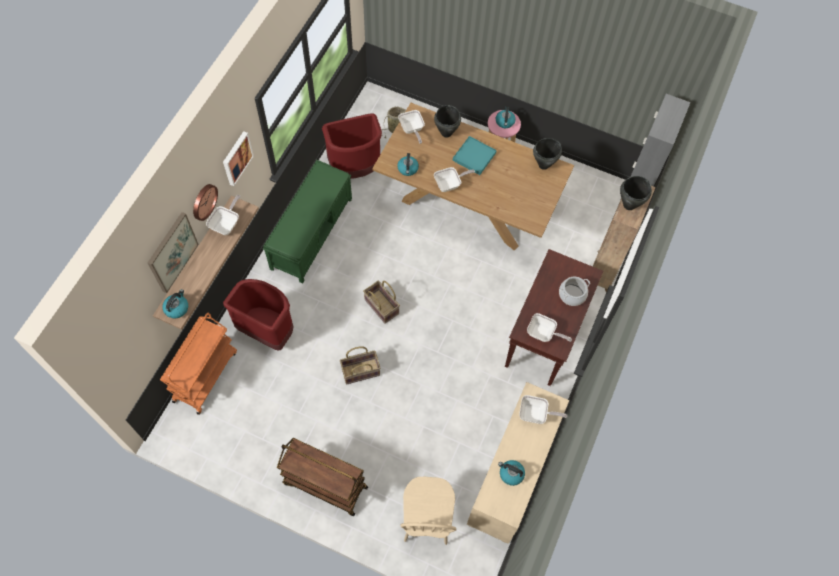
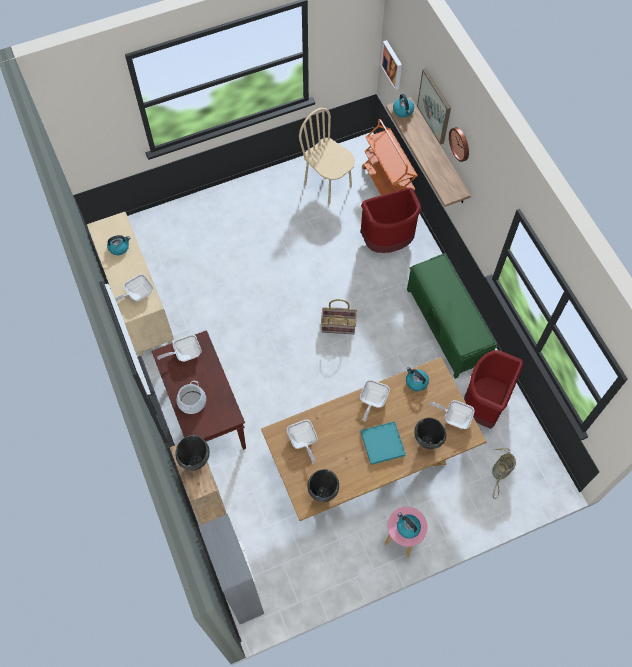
camera: 135 degrees right, 0 degrees up
(226, 224) = (446, 177): frying pan -> frying pan (303, 441)
(236, 158) = (486, 191): picture -> picture (393, 64)
(324, 485) = (246, 199): brown cart -> none
(360, 371) = (302, 275): basket -> none
(426, 521) = (166, 236): beige chair -> beige chair (328, 185)

